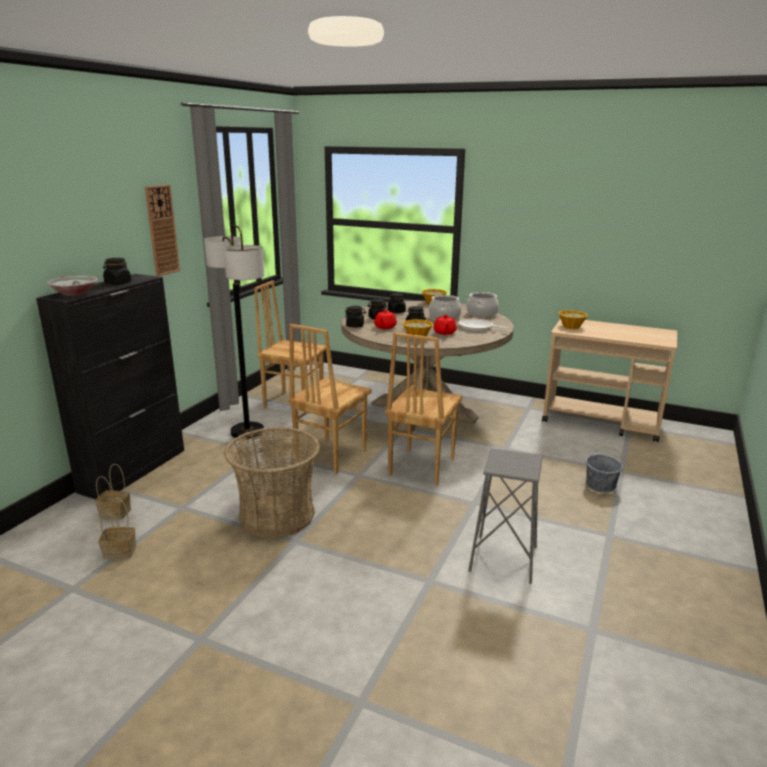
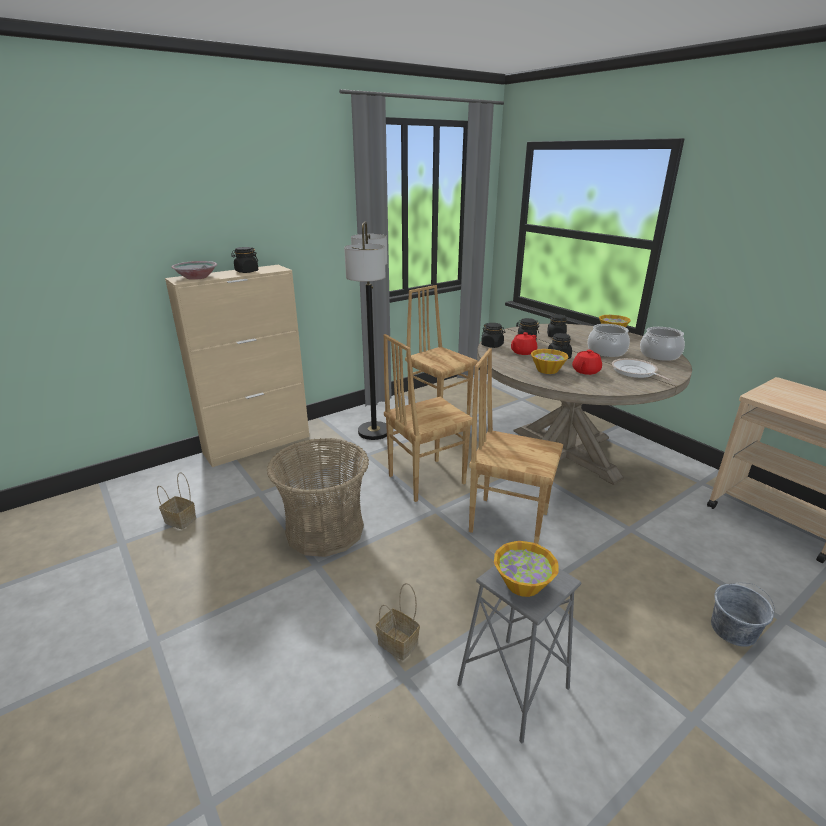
camera: 30 degrees right, 5 degrees up
(116, 513) = (211, 481): basket -> basket (399, 643)
(134, 470) = (258, 444): black cabinet -> beige cabinet
(162, 230) = (314, 224): wall clock -> none
(420, 467) = (508, 521): brown chair -> brown chair turned 60 degrees clockwise
(571, 326) = (780, 393): bowl -> bowl (523, 583)

